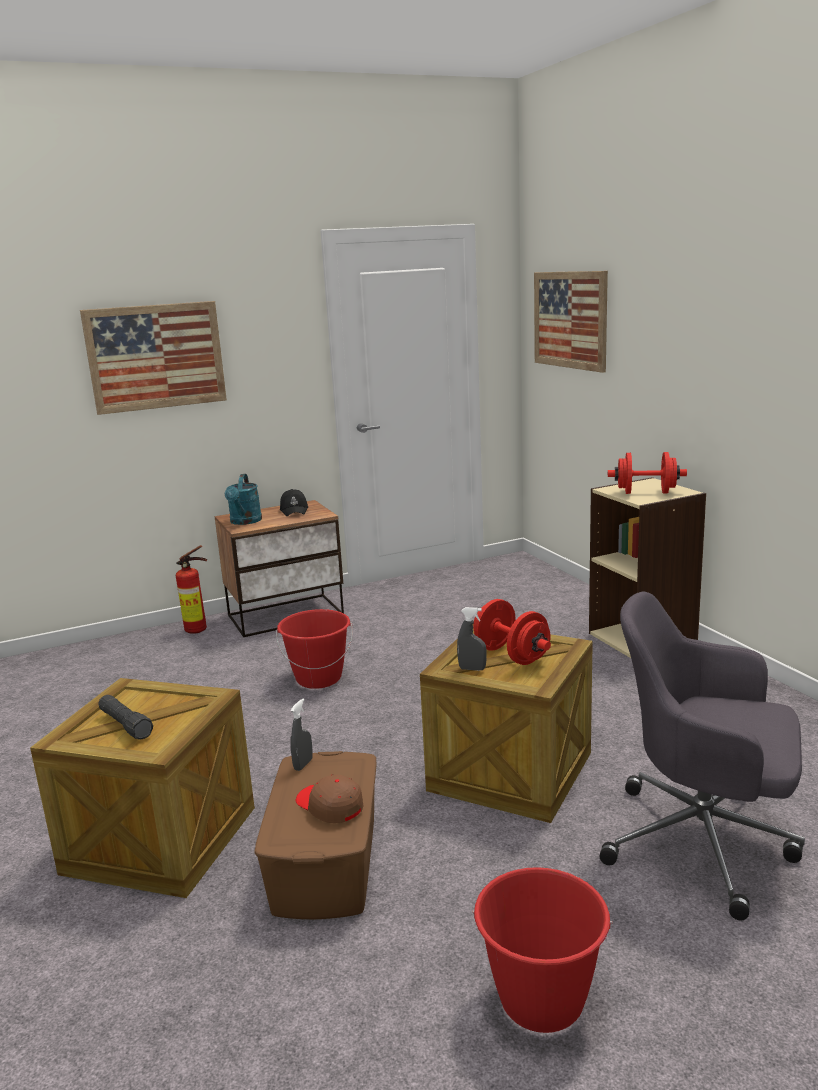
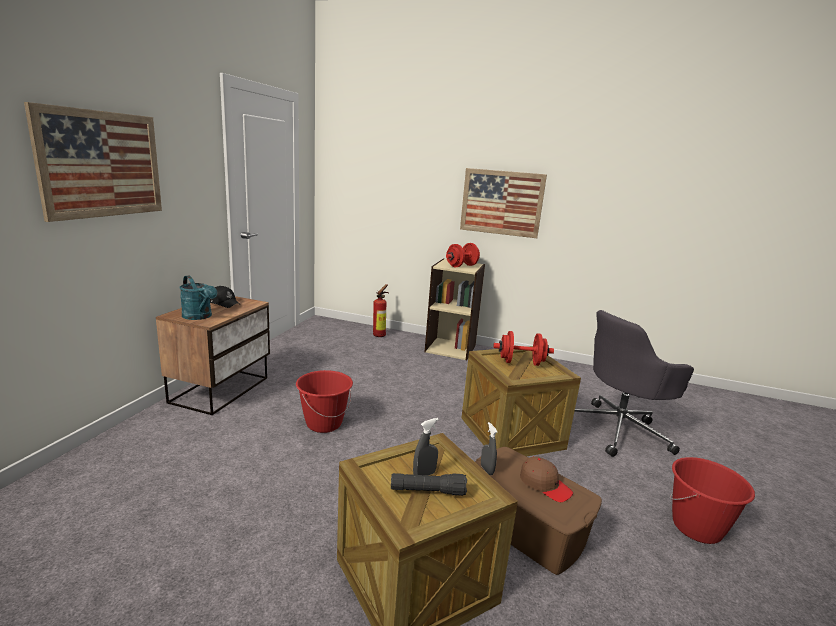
camera: 50 degrees left, 0 degrees up
(199, 630) = (158, 422): fire extinguisher -> fire extinguisher (380, 335)
(329, 806) = (545, 485): brown cap -> brown cap turned 135 degrees counterclockwise
(472, 669) = (522, 375): grey spray bottle -> grey spray bottle (424, 474)
(570, 320) = (368, 166): picture -> picture (501, 203)

